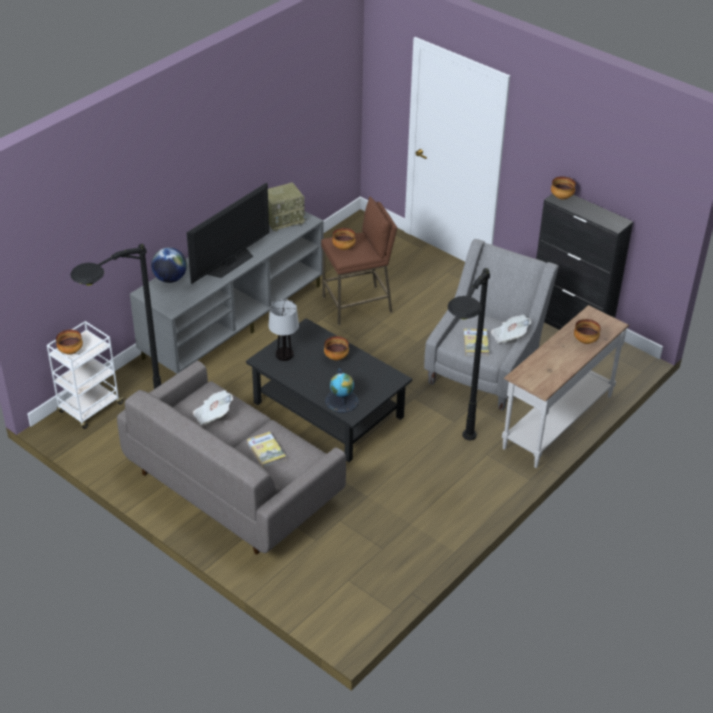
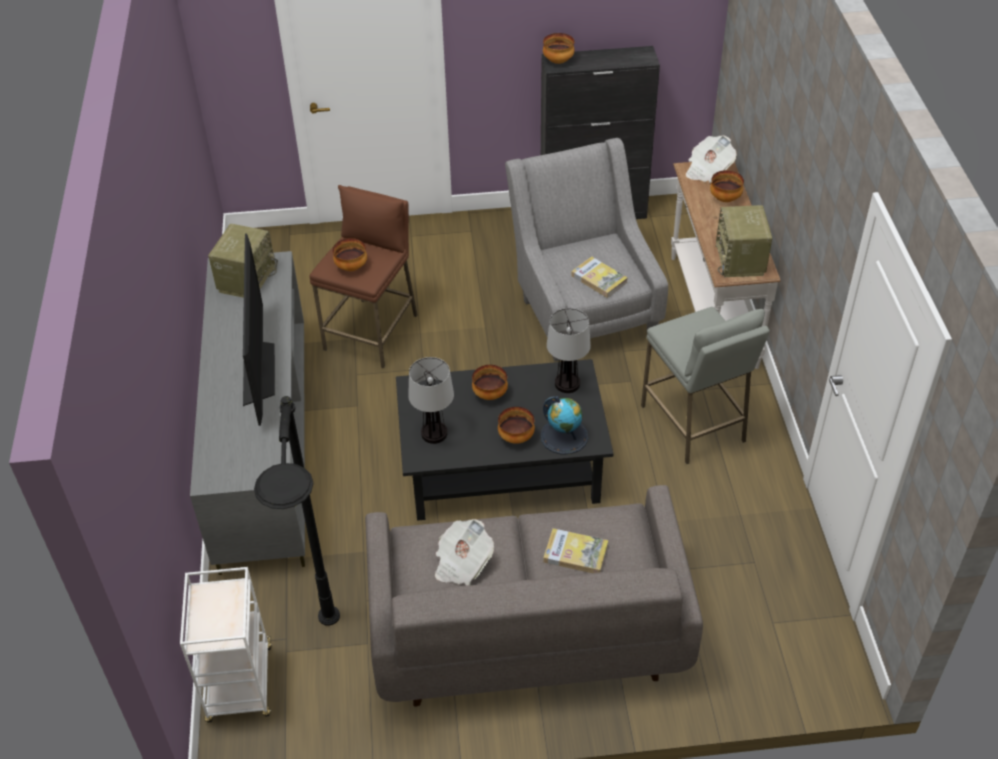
camera: 45 degrees left, 5 degrees up
(71, 351) = (211, 626): bowl -> bowl (516, 437)
(170, 279) = (215, 440): globe -> none
(380, 380) = (566, 384): none -> table lamp
(455, 465) = (693, 423): black floor lamp -> grey stool
(509, 336) = (616, 249): newspaper -> newspaper (708, 170)
(539, 375) = (740, 260): none -> radio

